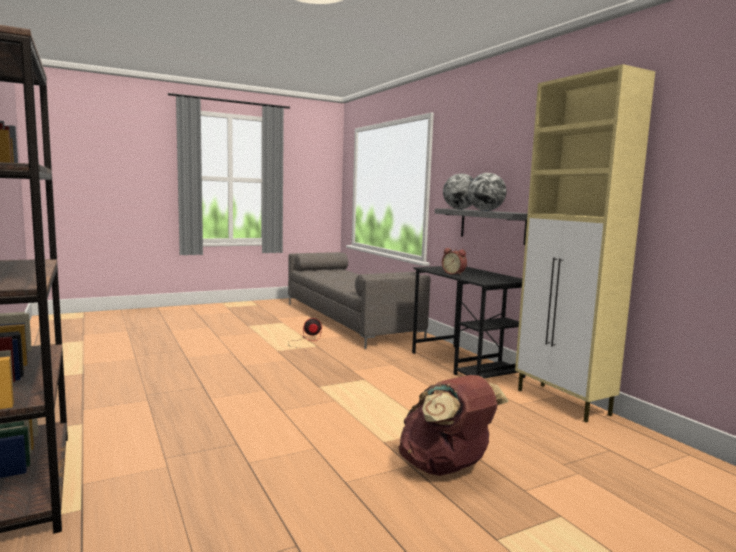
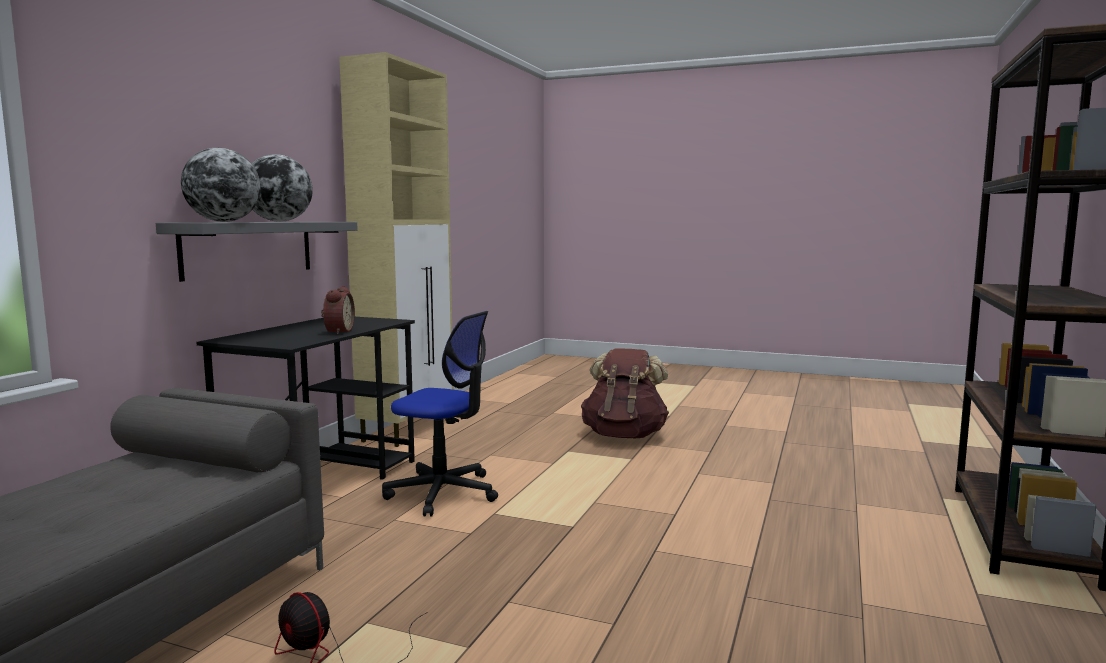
camera: 130 degrees left, 0 degrees up
(410, 378) = (443, 493): none -> office chair

